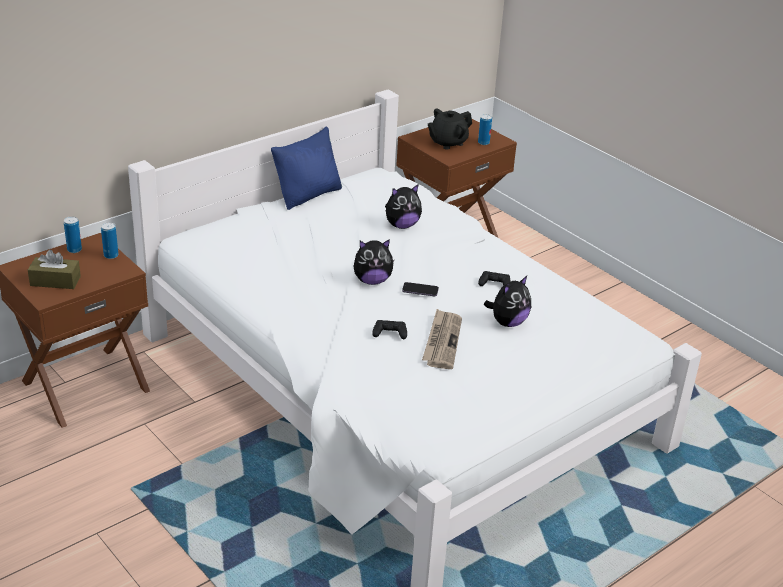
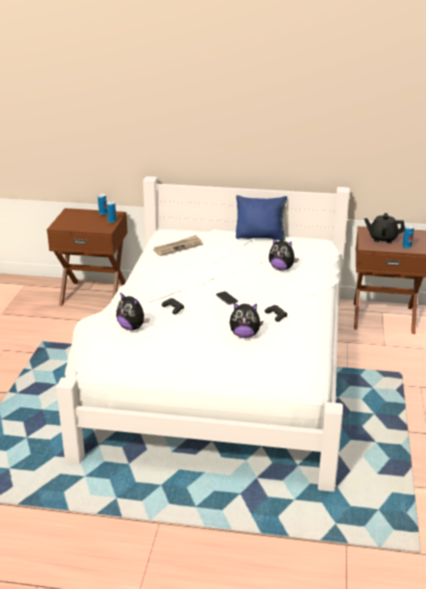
camera: 50 degrees right, 5 degrees down
(55, 281) = (73, 221): brown tissue box -> none
(372, 281) = (214, 284): plush toy -> plush toy (132, 327)
(442, 341) = (190, 324): newspaper -> newspaper (178, 247)

